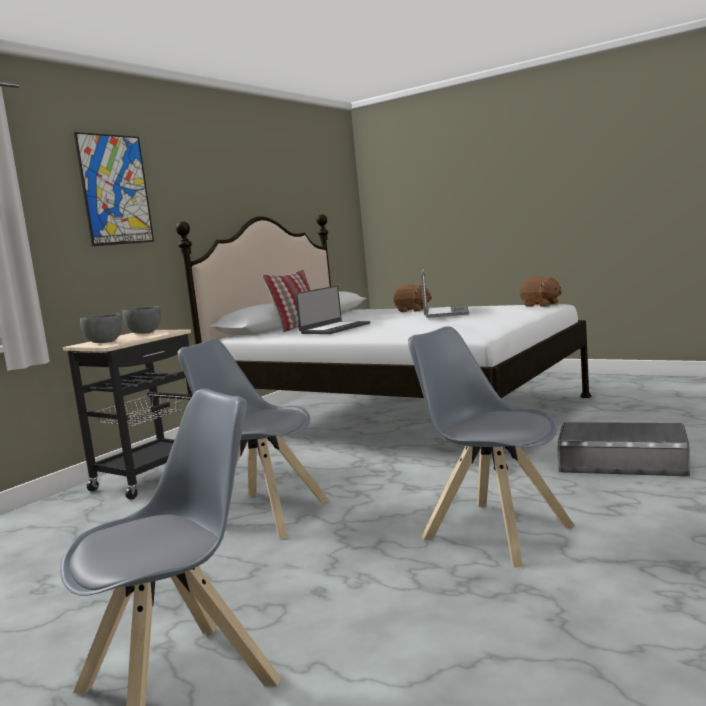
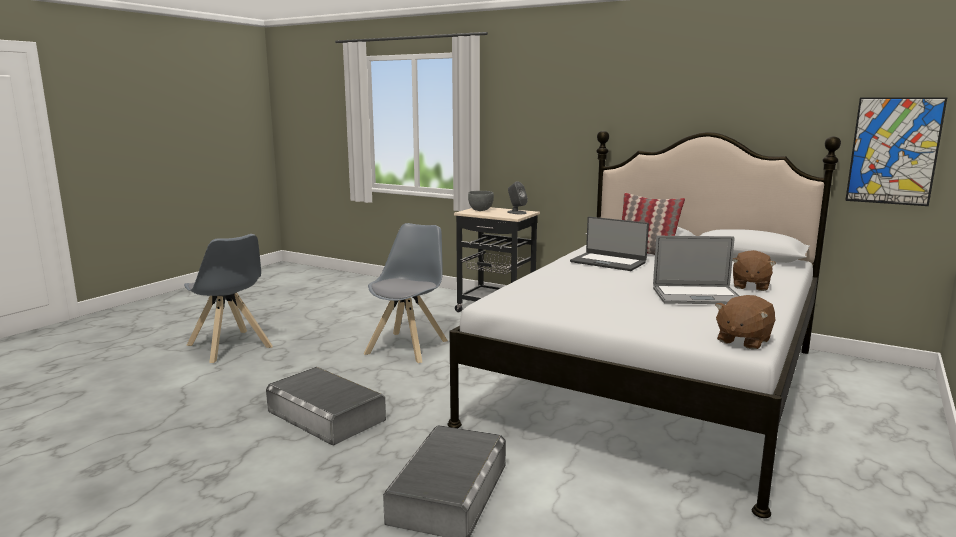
camera: 85 degrees right, 5 degrees up
(115, 190) = (558, 101): picture -> picture (893, 151)
(144, 333) = (516, 212): grey bowl -> grey speaker
(493, 531) = (326, 415): grey chair -> grey storage box

